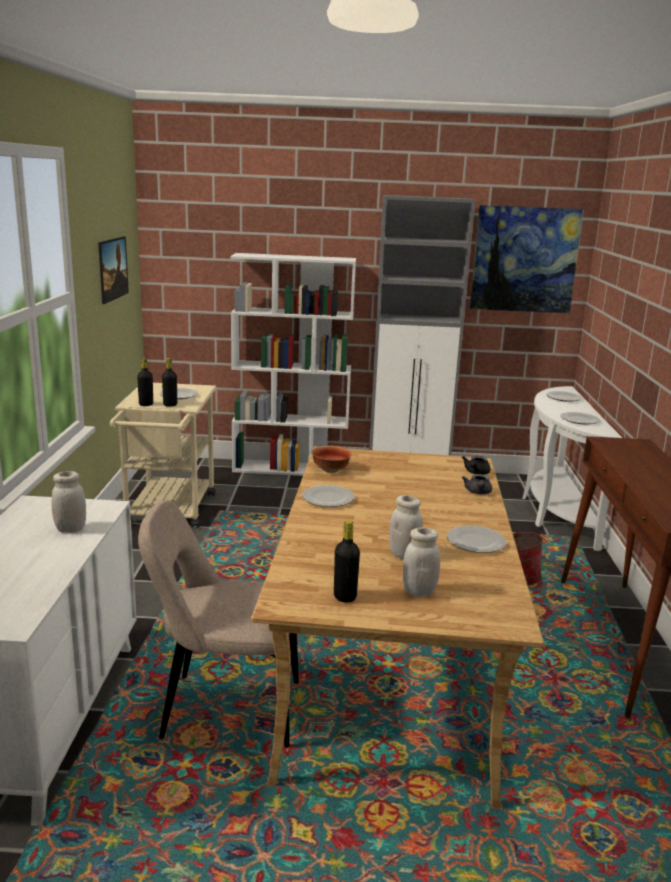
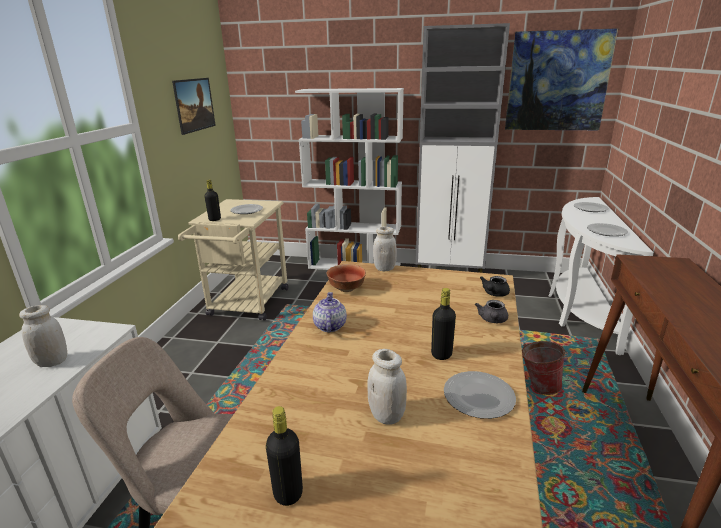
camera: 10 degrees right, 5 degrees up
(170, 405) = (233, 219): black bottle -> black bottle (441, 354)
(327, 499) = (329, 326): plate -> teapot
(419, 591) = (387, 488): white jar -> white jar (384, 268)

